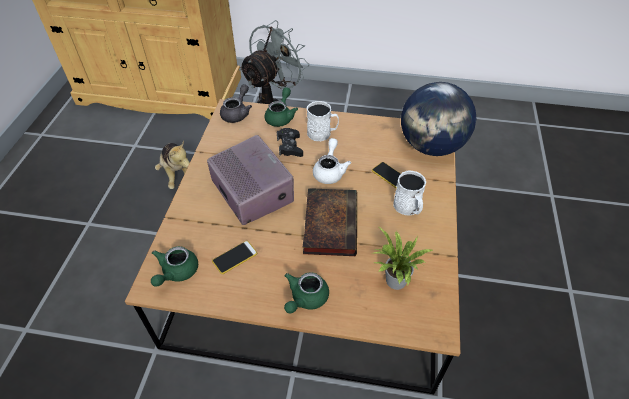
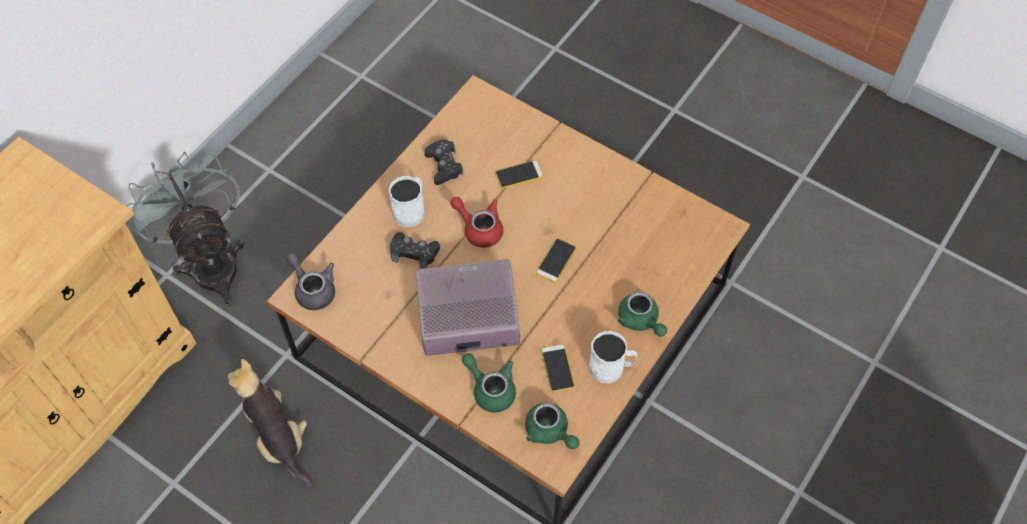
camera: 65 degrees left, 10 degrees up
(178, 174) = (278, 436): plush toy -> plush toy turned 120 degrees counterclockwise
(281, 116) = (352, 242): green teapot -> green teapot (490, 389)
(329, 171) = (479, 228): white teapot -> red teapot
(330, 223) = (556, 260): book -> phone
(368, 136) = (444, 165): none -> black game controller
(394, 282) = (657, 238): potted plant -> none
(408, 208) = (573, 180): white mug -> white mug (611, 367)
(431, 146) = (496, 114): globe -> none

